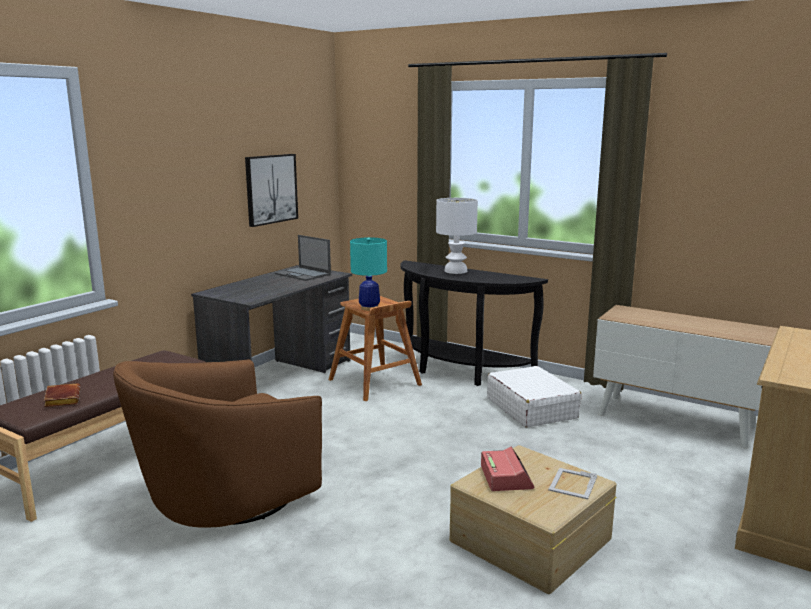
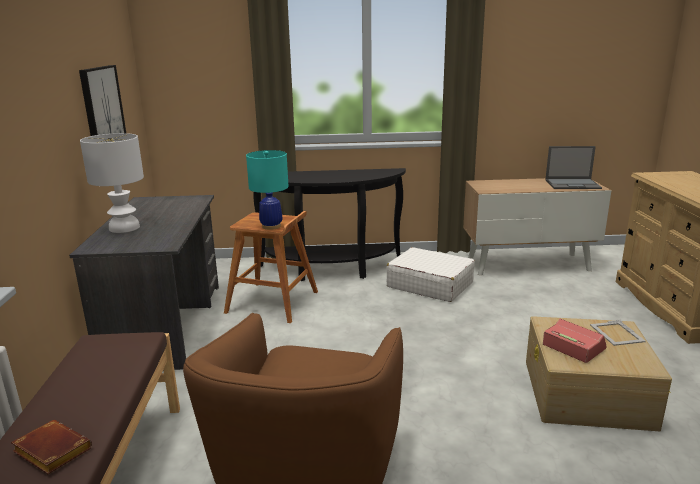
camera: 35 degrees left, 5 degrees up
(303, 274) = (164, 205): laptop -> laptop (573, 184)
(455, 271) = (319, 174): white table lamp -> white table lamp (124, 228)

